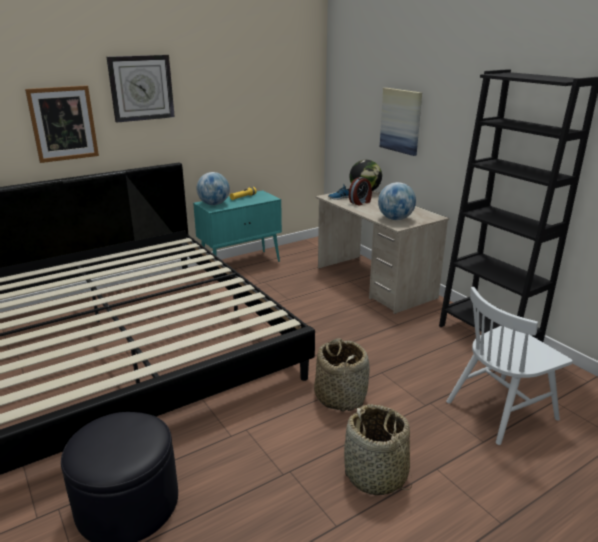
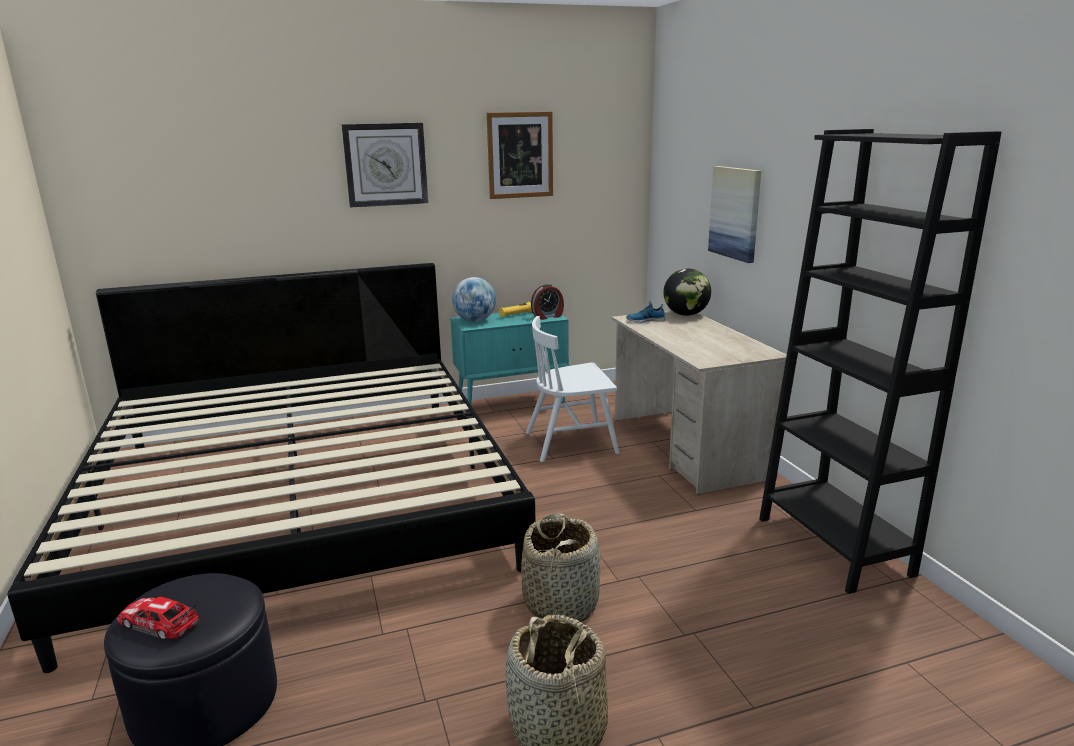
camera: 15 degrees right, 5 degrees down
(63, 124) = (283, 207): picture -> picture (520, 155)
(104, 453) = (159, 623): none -> toy car
(360, 202) = (669, 328): alarm clock -> alarm clock (548, 316)
(395, 219) = (706, 352): globe -> none
(501, 410) = (806, 662): white chair -> white chair (571, 442)

